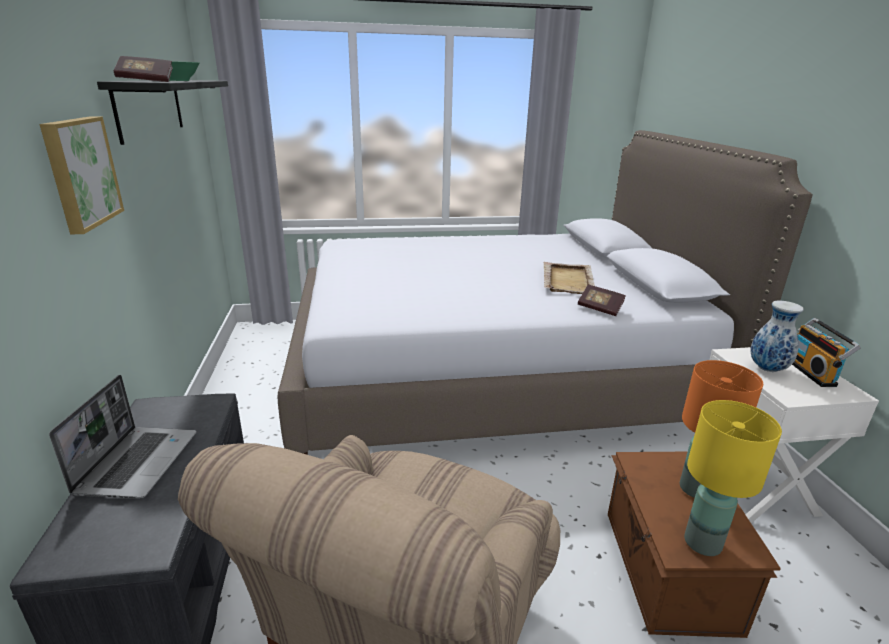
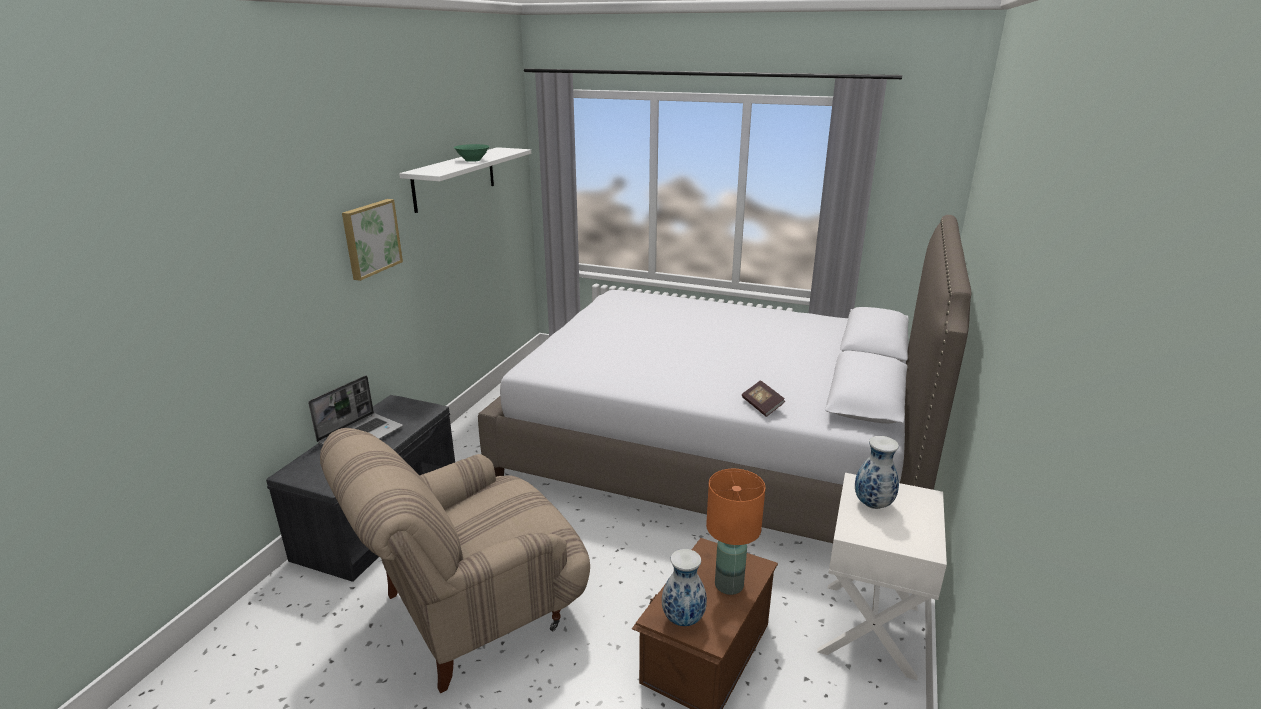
camera: 30 degrees right, 0 degrees up
(146, 81) = (434, 170): book -> none
(150, 108) = (455, 178): black shelf -> white shelf
(568, 280) = (774, 372): beige tray -> none
(702, 542) = (683, 618): yellow table lamp -> vase
(812, 372) = (918, 521): radio -> none

